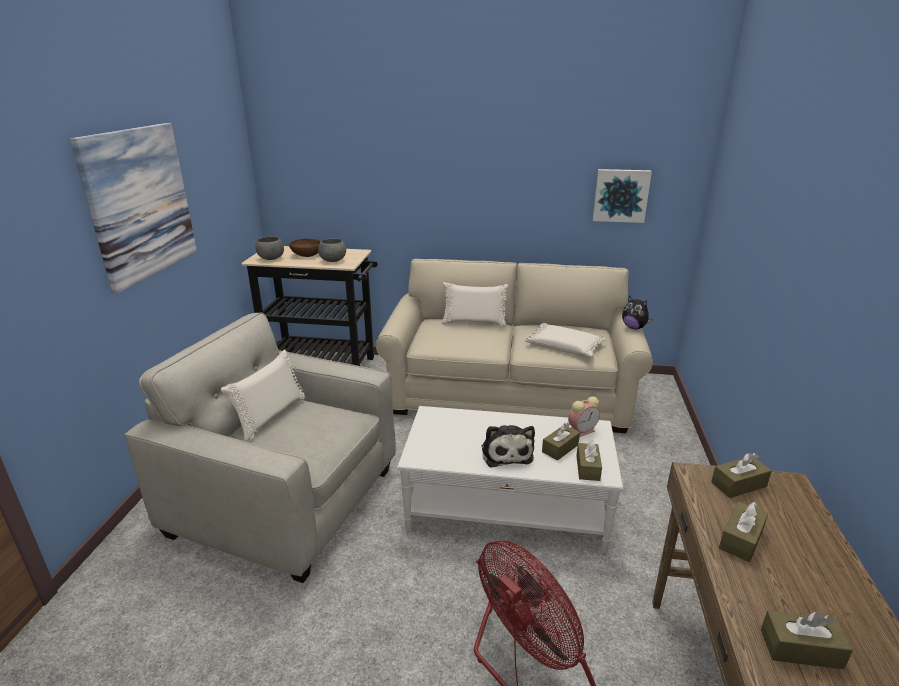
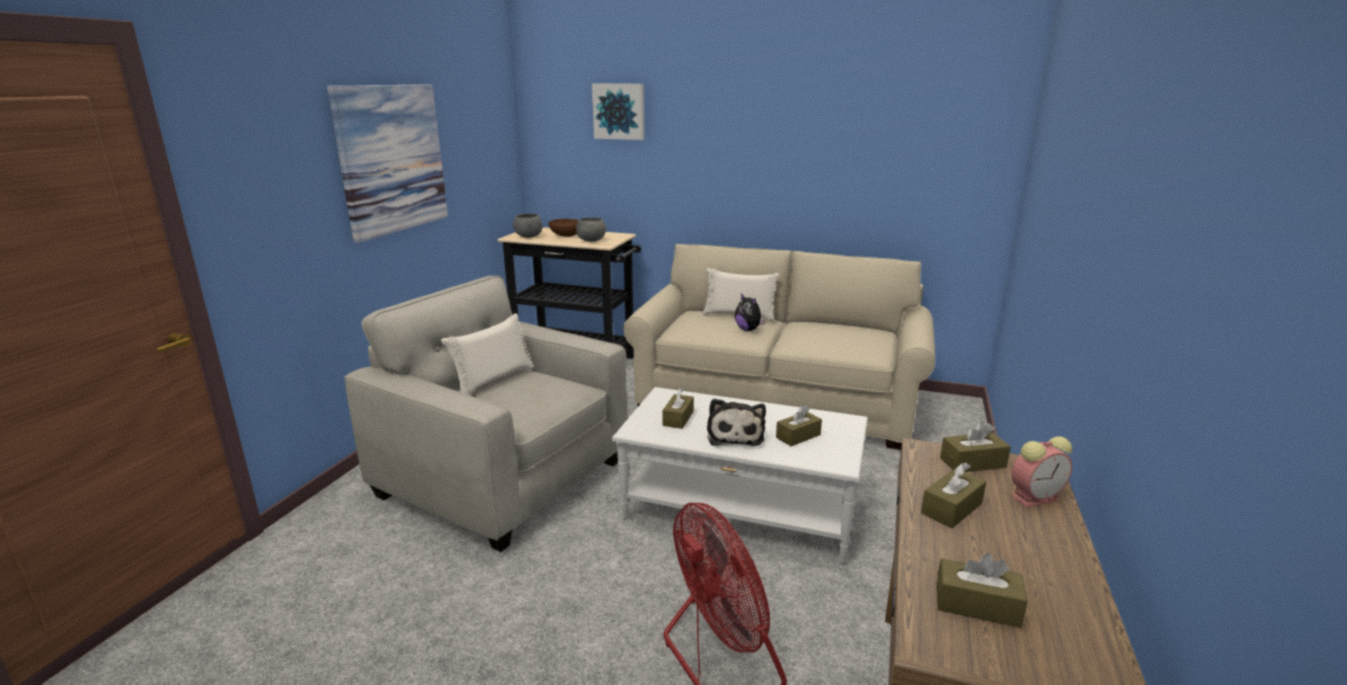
camera: 10 degrees right, 5 degrees down
(564, 345) = (835, 341): white pillow -> none
(582, 431) = (830, 423): alarm clock -> alarm clock (1036, 497)
(587, 468) = (823, 456): brown tissue box -> brown tissue box (678, 418)
(620, 195) = (916, 177): picture -> picture (619, 111)
(634, 327) = (921, 326): plush toy -> plush toy (748, 329)

